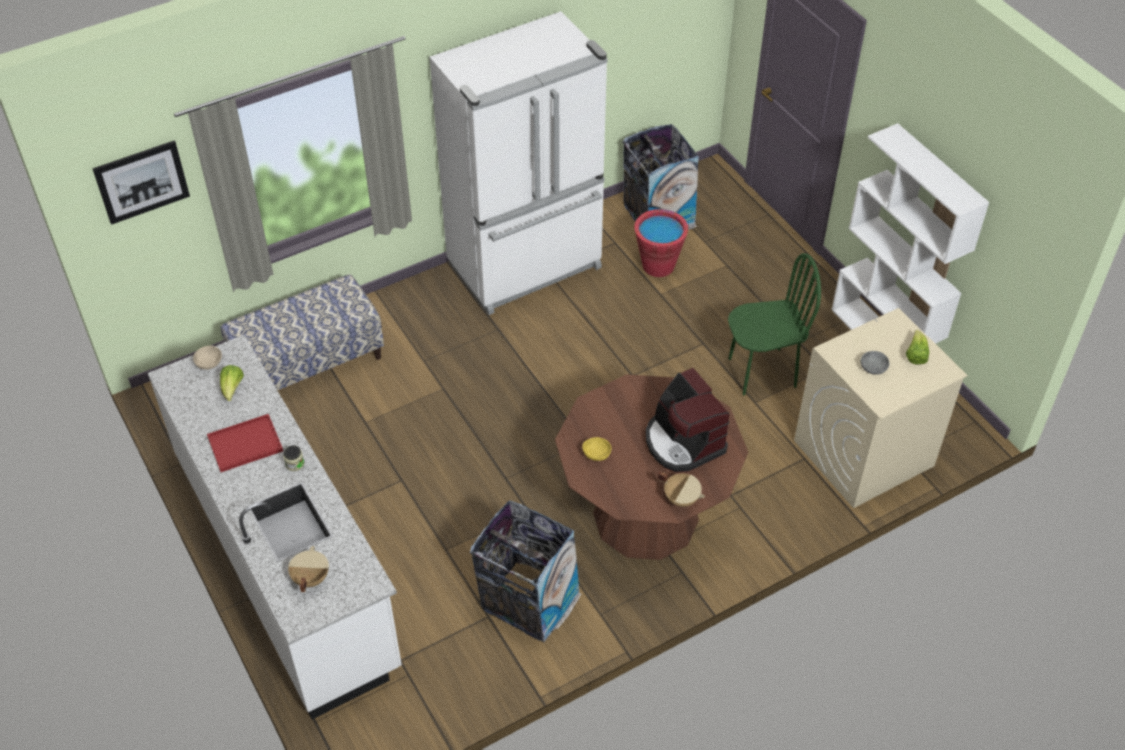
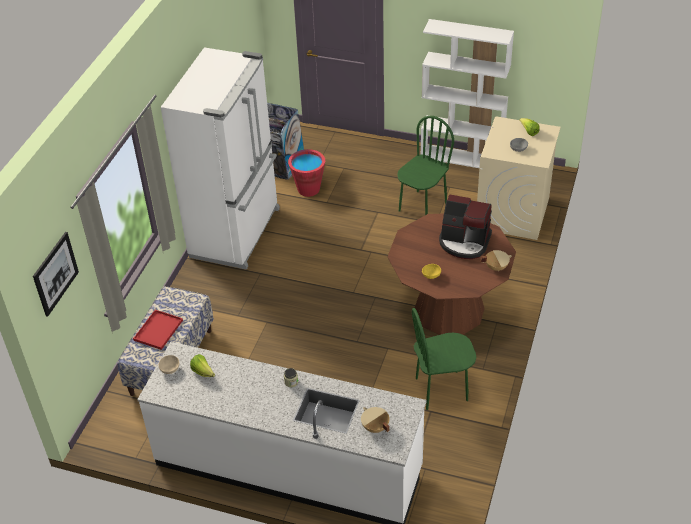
camera: 40 degrees left, 5 degrees down
(246, 443) = (249, 391): red tray -> red tray (158, 329)
(528, 601) = (441, 389): trash can -> green chair

